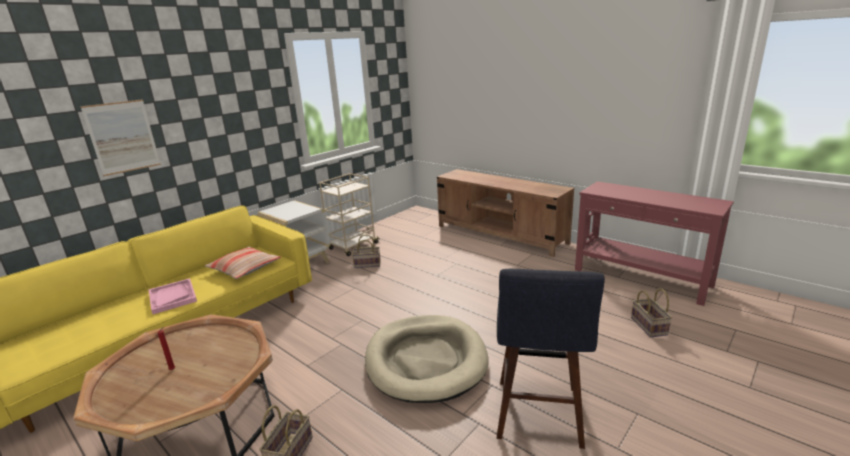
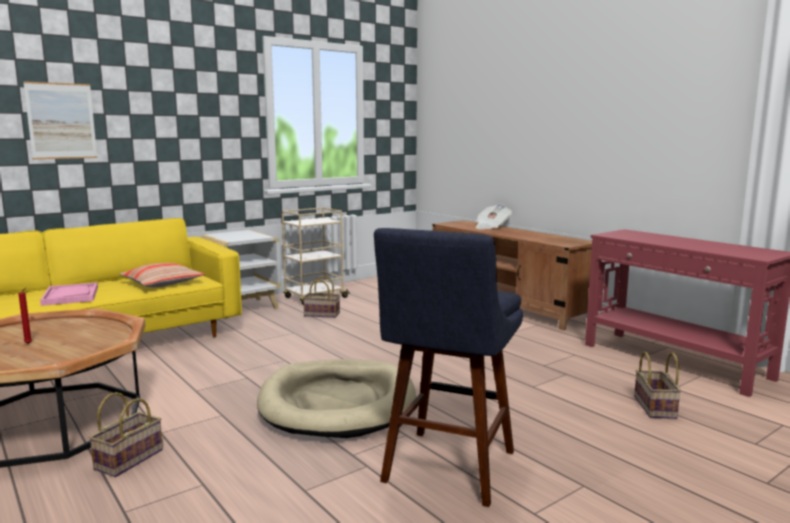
camera: 10 degrees right, 10 degrees down
(484, 177) = (491, 227): none -> newspaper

